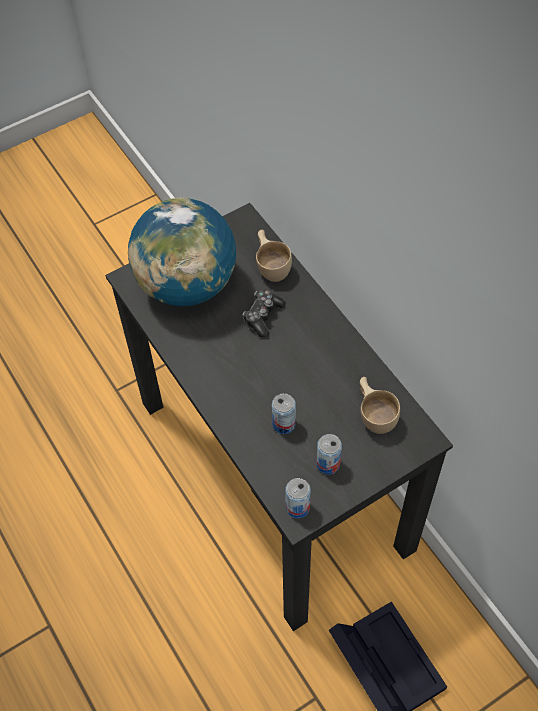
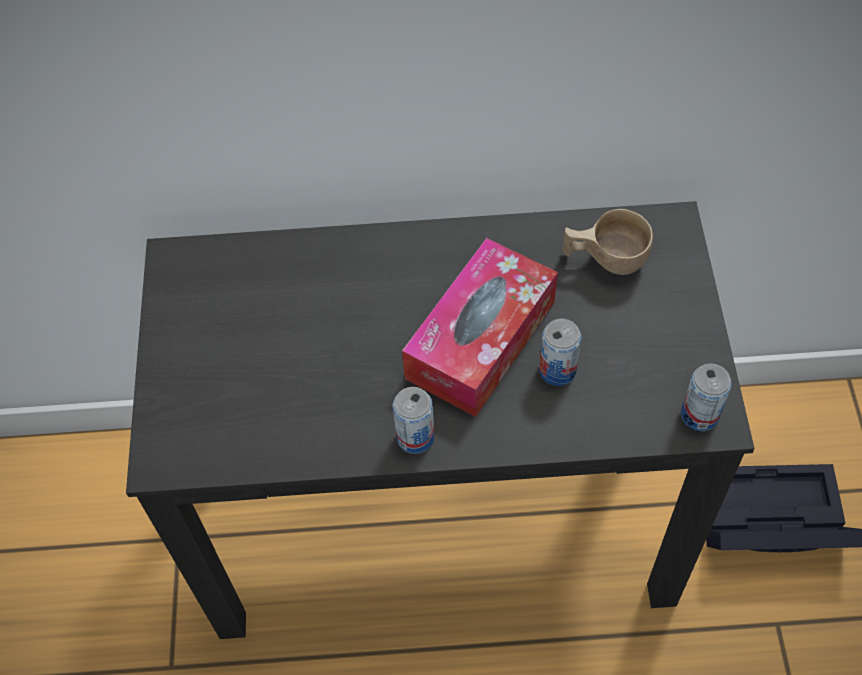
camera: 60 degrees left, 0 degrees up
(187, 284) = (233, 384): globe -> none
(263, 316) = (360, 313): game controller -> none
(272, 266) = (282, 263): beige cup -> none
(281, 378) = (481, 340): none -> tissue box
(328, 464) = (651, 347): can -> can (415, 437)

